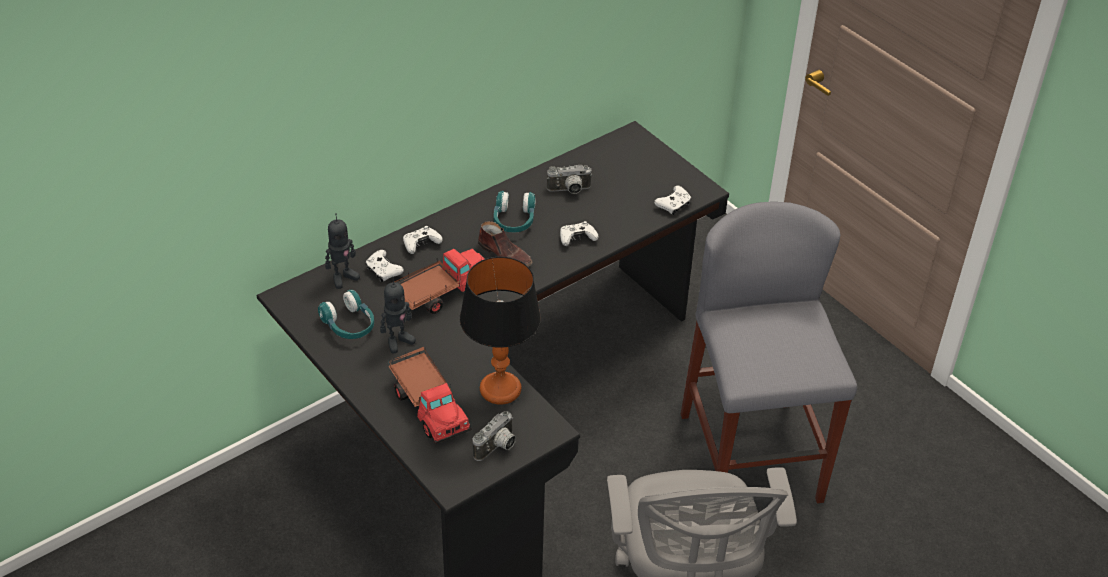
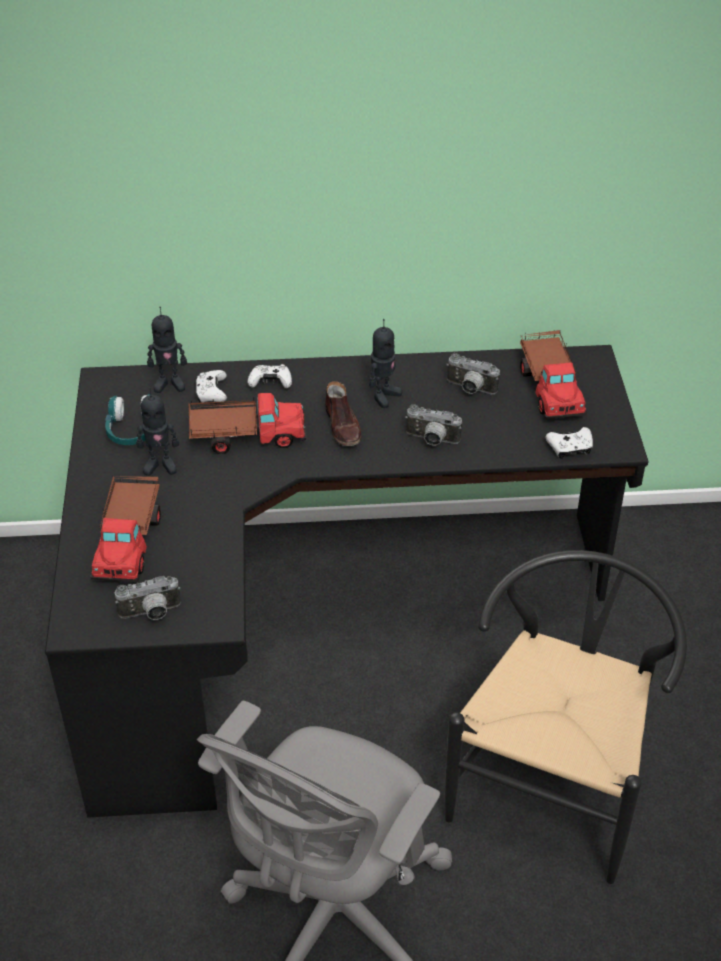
camera: 35 degrees right, 0 degrees up
(500, 390) = (209, 557): table lamp -> none
(514, 220) = (384, 396): turquoise headphones -> toy robot
(577, 239) = (431, 440): white game controller -> camera
(623, 167) = (551, 387): none -> toy truck
(750, 457) = (555, 783): grey stool -> black chair

